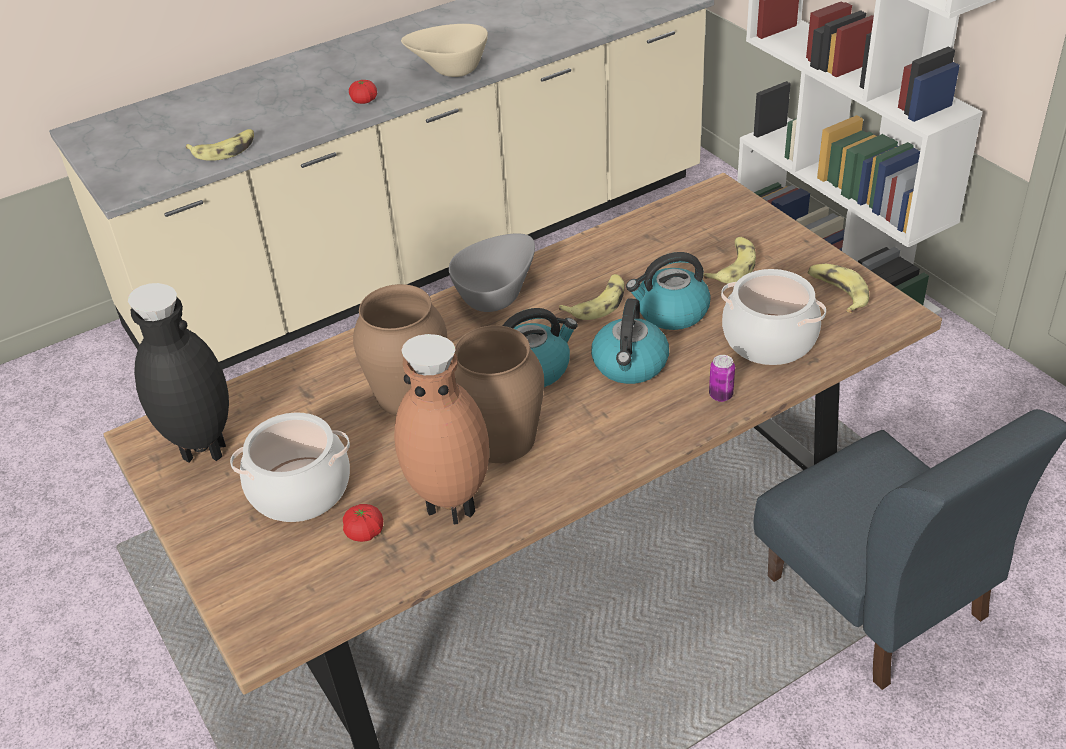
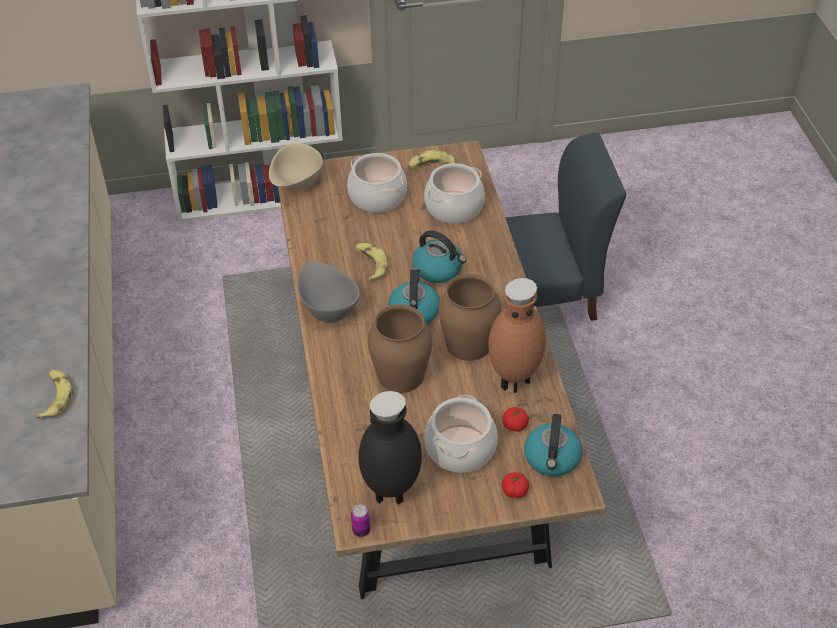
camera: 70 degrees left, 5 degrees up
(364, 101) = (56, 298): tomato -> tomato (514, 491)
(449, 70) = (55, 240): beige bowl -> beige bowl (296, 185)
(671, 312) = (402, 237): kettle -> kettle (552, 459)
(720, 395) = (488, 243): can -> can (361, 530)
(732, 267) = (377, 197): banana -> cooking pot

